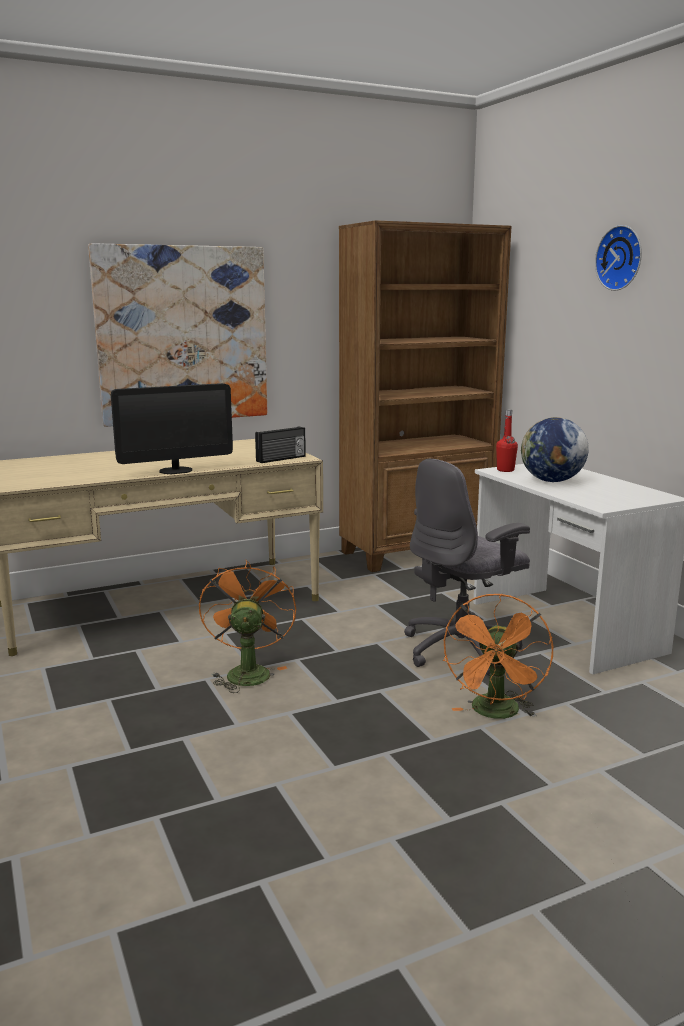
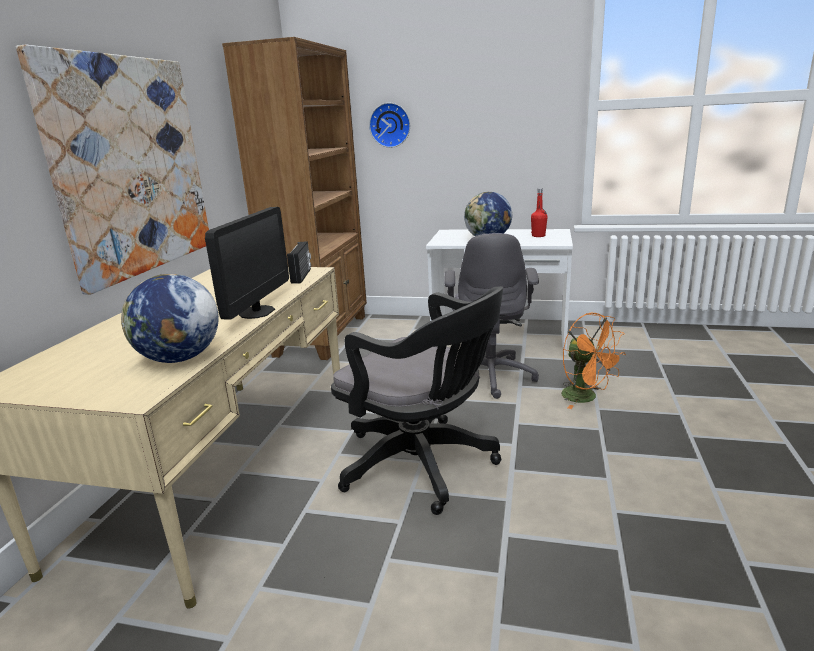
camera: 50 degrees left, 5 degrees up
(67, 479) = (179, 359): none -> globe
(247, 671) = (423, 466): orange fan -> black office chair
(505, 470) = (443, 241): red bottle -> red bottle (538, 236)
(621, 258) = (465, 73): wall clock -> wall clock (390, 125)

